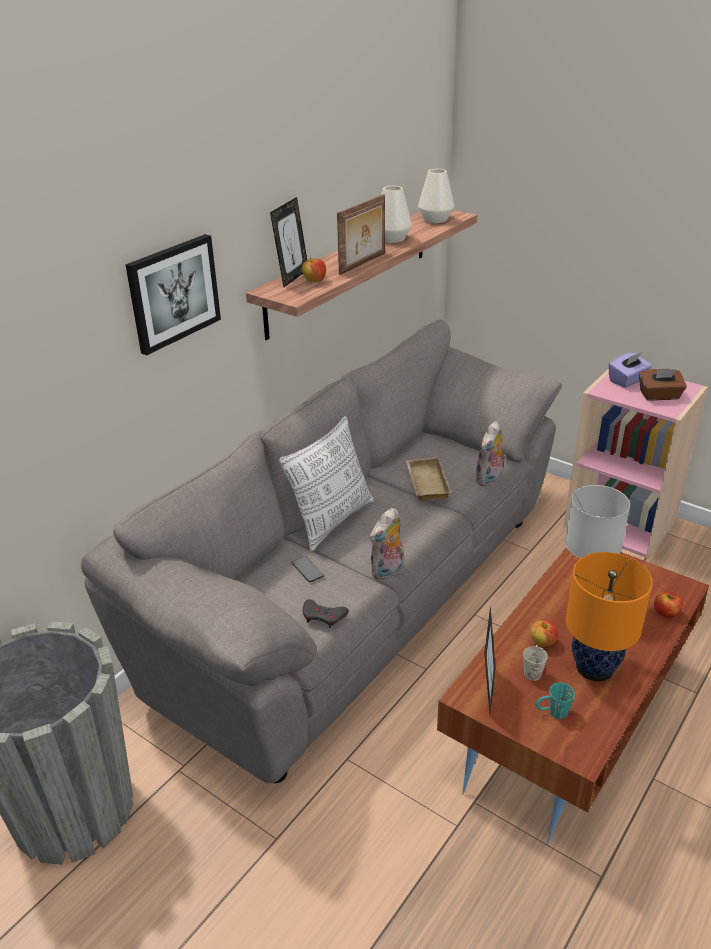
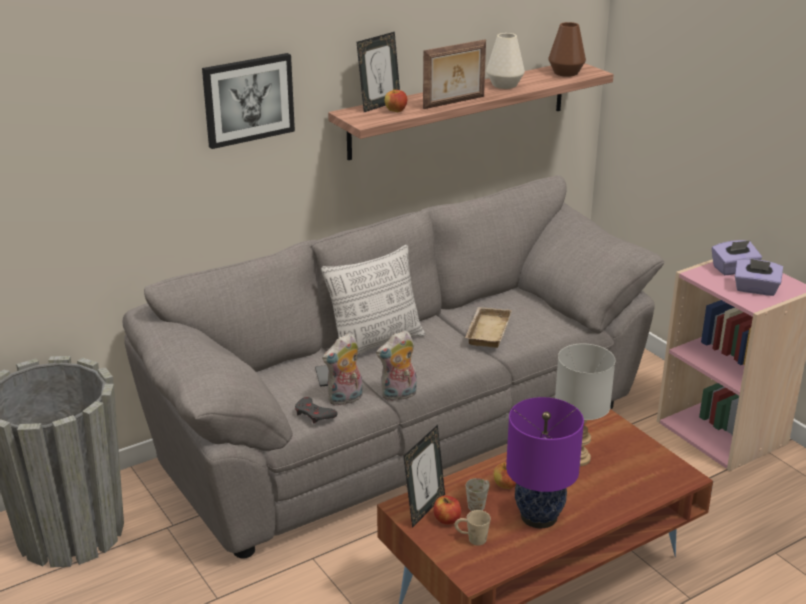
camera: 20 degrees right, 5 degrees down
(435, 219) = (566, 73): white vase -> brown vase
(489, 480) = (553, 342): plush toy -> plush toy (345, 399)
(552, 712) = (471, 539): turquoise mug -> beige mug
(595, 667) = (539, 516): orange table lamp -> purple table lamp
(659, 396) = (755, 289): brown tissue box -> purple tissue box
(666, 613) = (647, 492): apple -> apple (447, 519)

